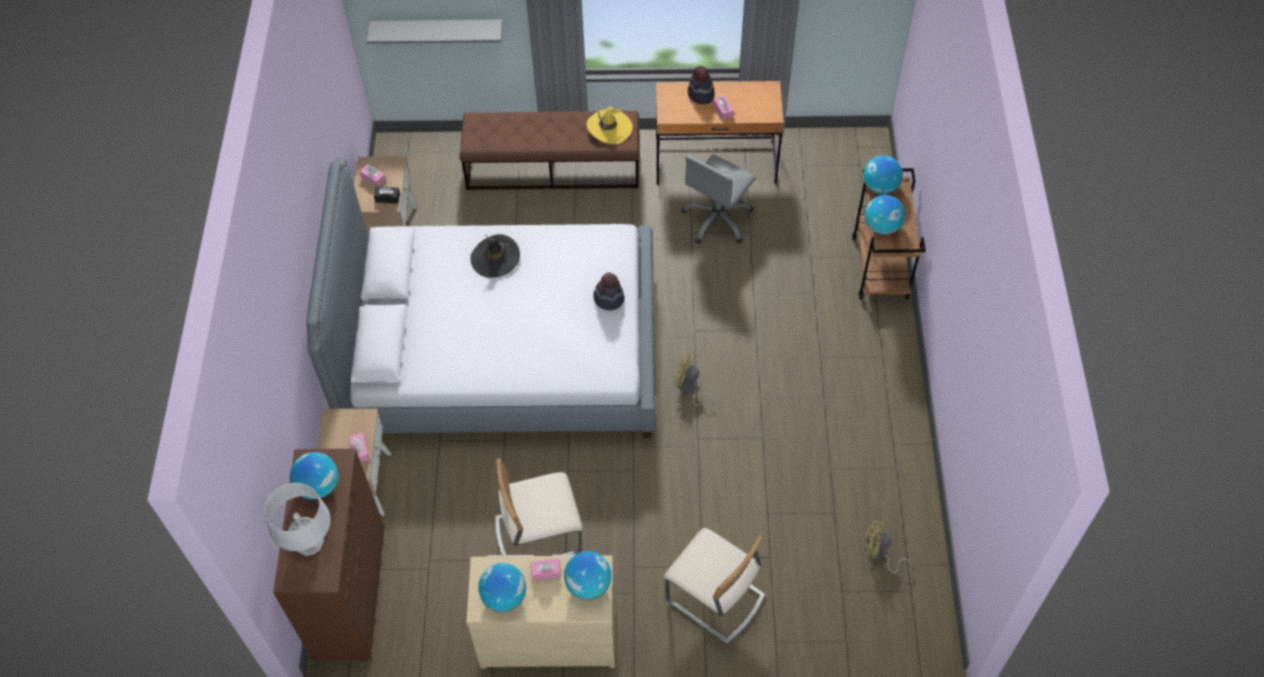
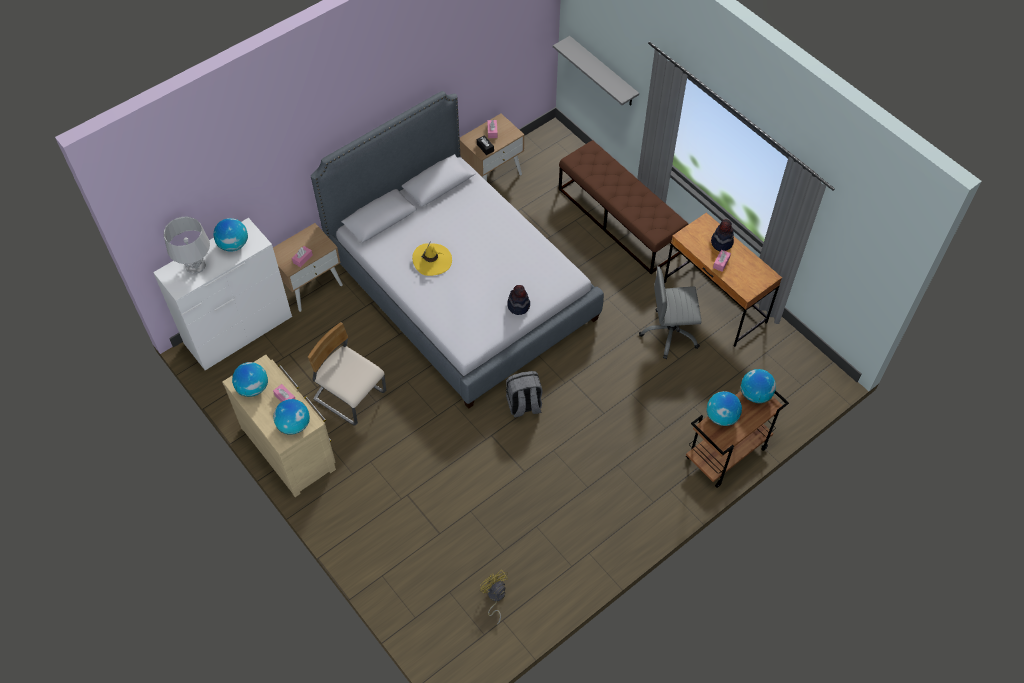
camera: 50 degrees right, 0 degrees up
(350, 592) = (238, 331): brown dresser -> white dresser
(495, 258) = (493, 228): black hat -> none
(609, 128) = (657, 218): yellow hat -> yellow hat (432, 260)
(689, 388) = (524, 405): yellow fan -> grey backpack
(714, 599) = (384, 521): beige chair -> none

